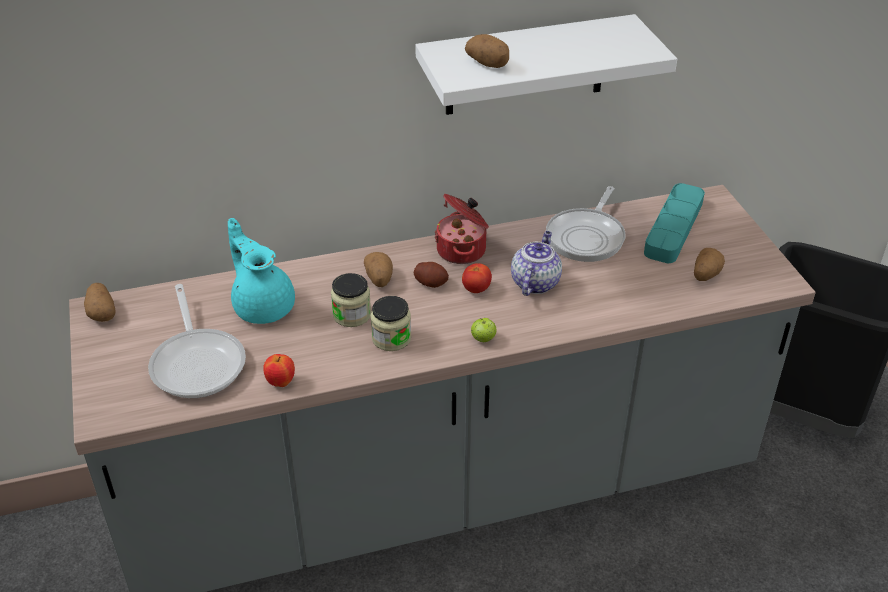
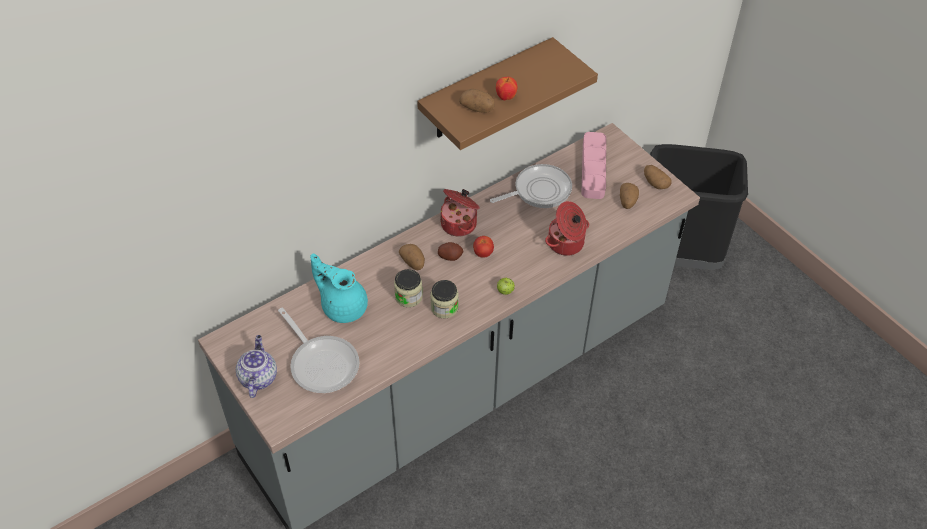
camera: 20 degrees left, 10 degrees up
(102, 312) = (229, 343): potato -> potato (655, 183)
(281, 382) = (387, 362): apple -> apple (506, 97)
(525, 65) = (486, 90): white shelf -> brown shelf
(535, 282) = (519, 237): teapot -> teapot (258, 377)
(587, 237) = (539, 190): frying pan -> frying pan turned 120 degrees counterclockwise
(596, 303) = (566, 244): none -> cooking pot
(673, 228) = (593, 168): turquoise tray -> pink tray

